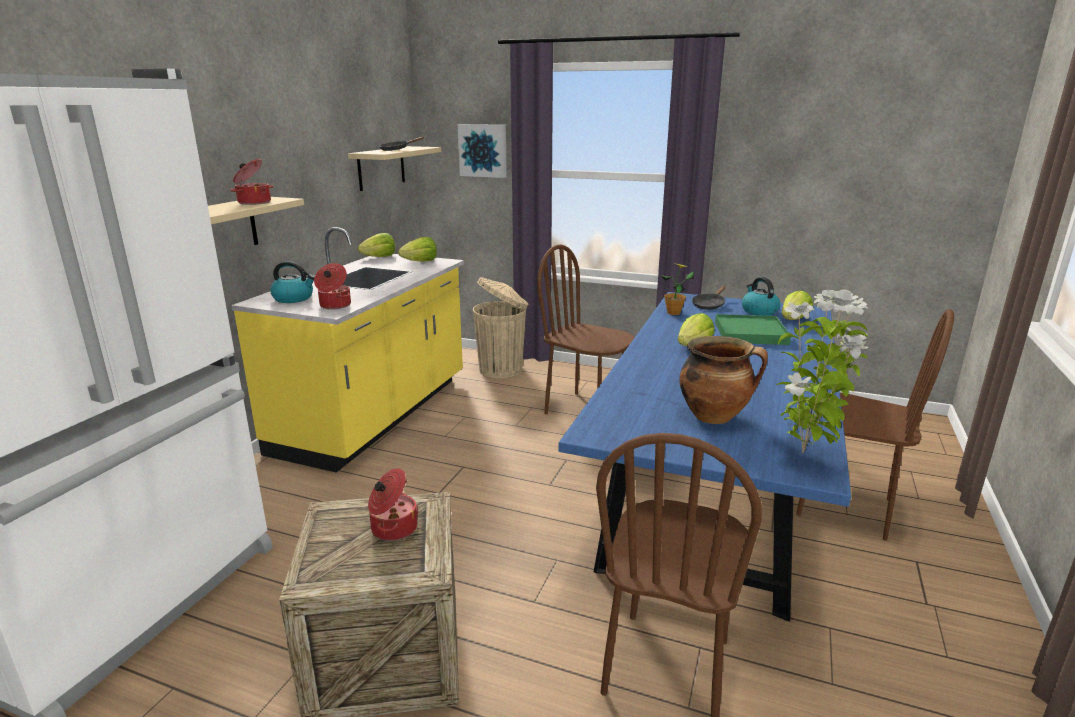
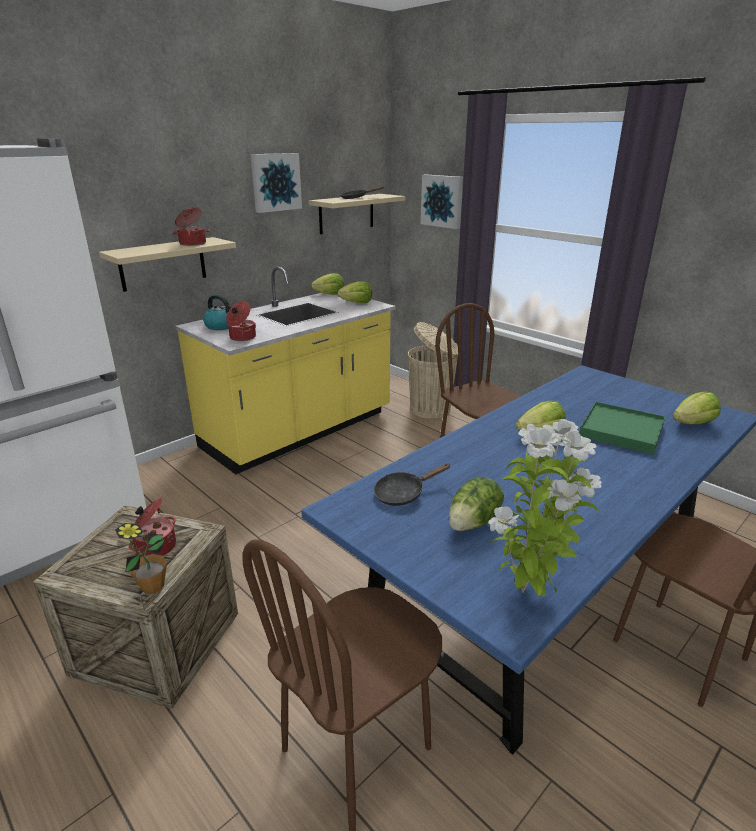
camera: 25 degrees right, 5 degrees up
(317, 133) = (275, 182): none -> picture
(673, 313) = (560, 391): potted plant -> potted plant (153, 587)
(709, 305) = (610, 388): black frying pan -> black frying pan (403, 493)
(715, 416) = (474, 522): cooking pot -> lettuce
(759, 311) = (661, 405): kettle -> none

